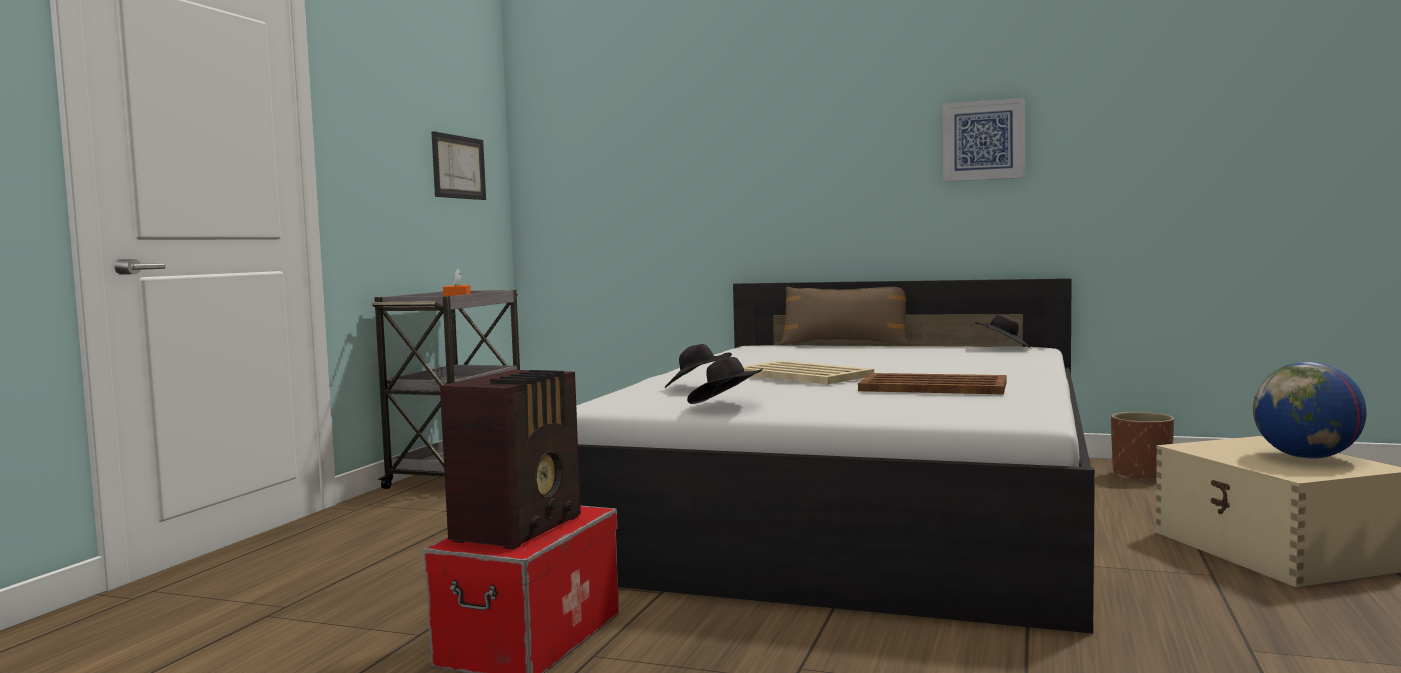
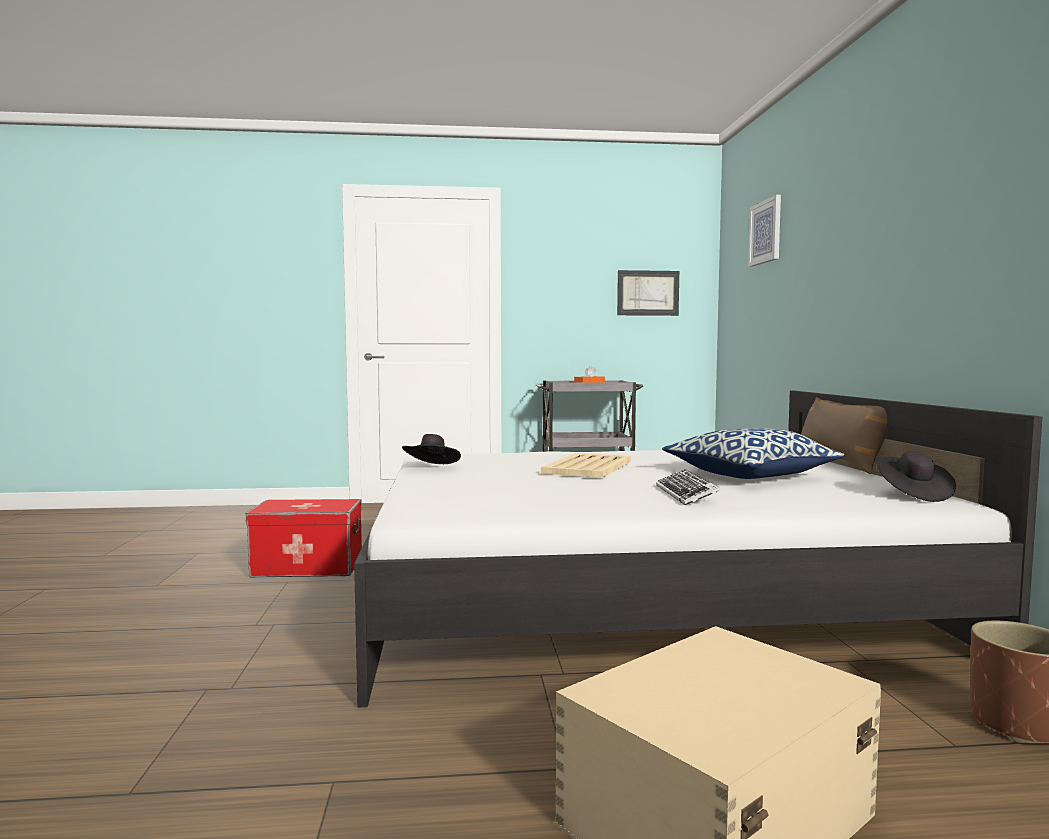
camera: 65 degrees right, 0 degrees up
(521, 528) = (302, 505): radio -> none
(697, 387) = (506, 459): black hat -> none
(891, 357) = (749, 475): none -> pillow
(934, 387) = (557, 491): brown tray -> none
(970, 371) = (686, 494): none -> keyboard
(983, 140) = (976, 226): picture -> picture (766, 232)
(1307, 457) = (734, 705): globe -> none

